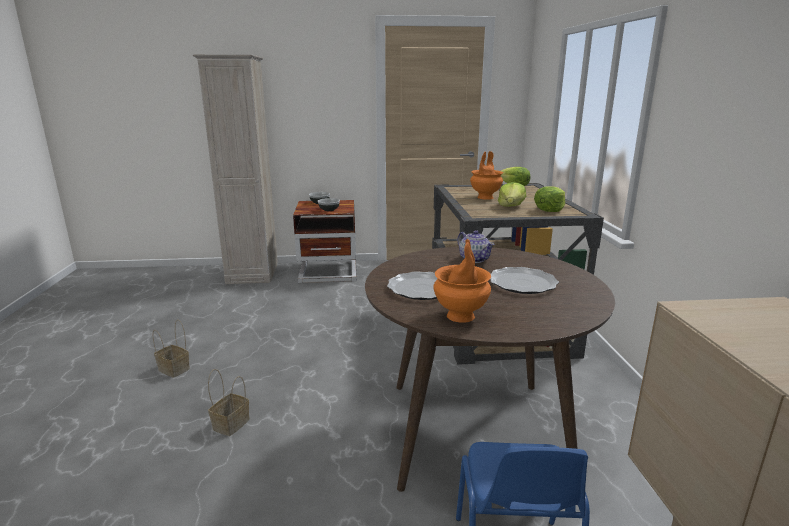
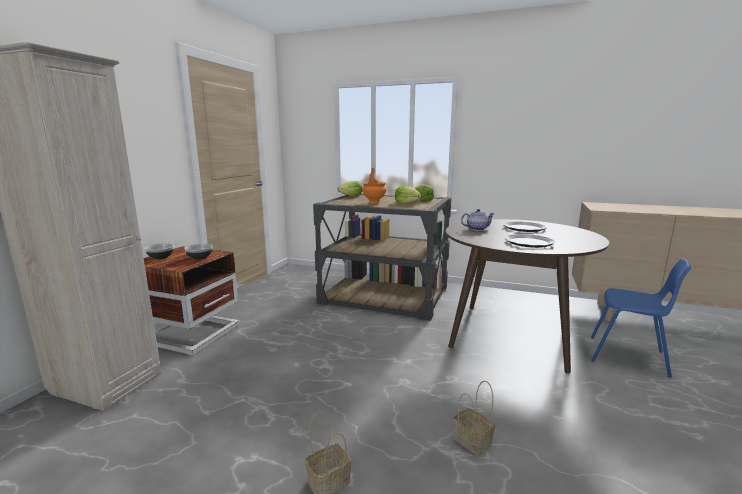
camera: 65 degrees left, 5 degrees down
(461, 316) = (576, 242): orange vase -> none

